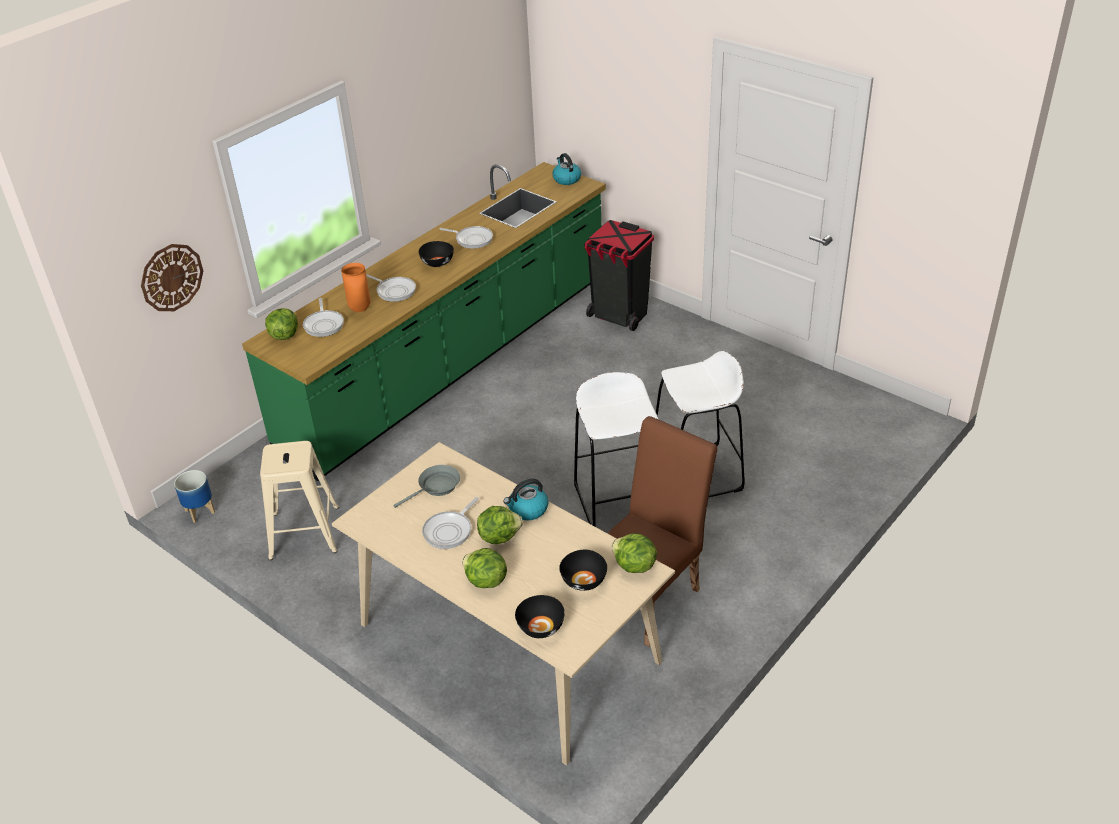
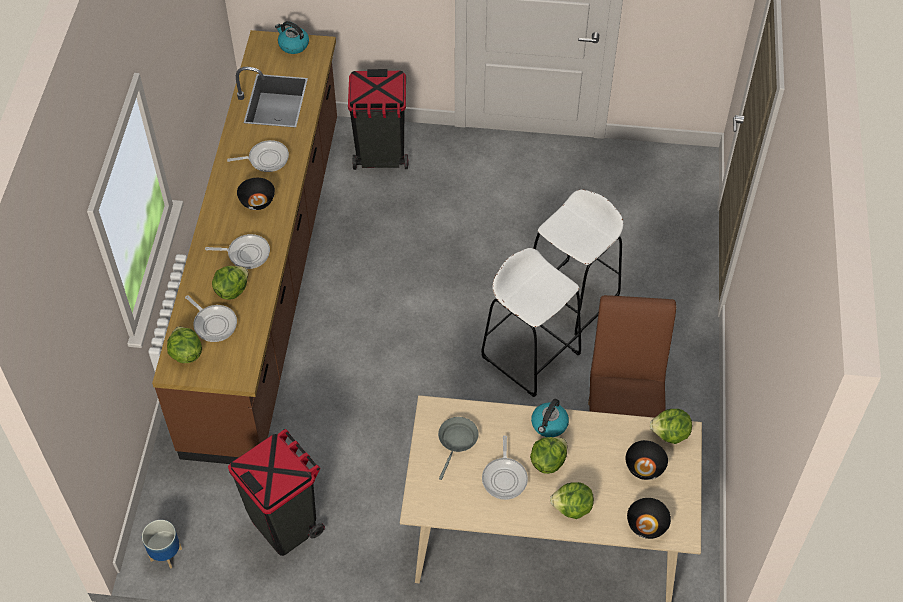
camera: 35 degrees left, 15 degrees up
(171, 277) = (92, 362): wall clock -> none
(303, 532) = (284, 523): beige stool -> black trash can
(359, 309) = (231, 290): orange vase -> lettuce
(452, 363) = (267, 279): green counter -> brown counter

